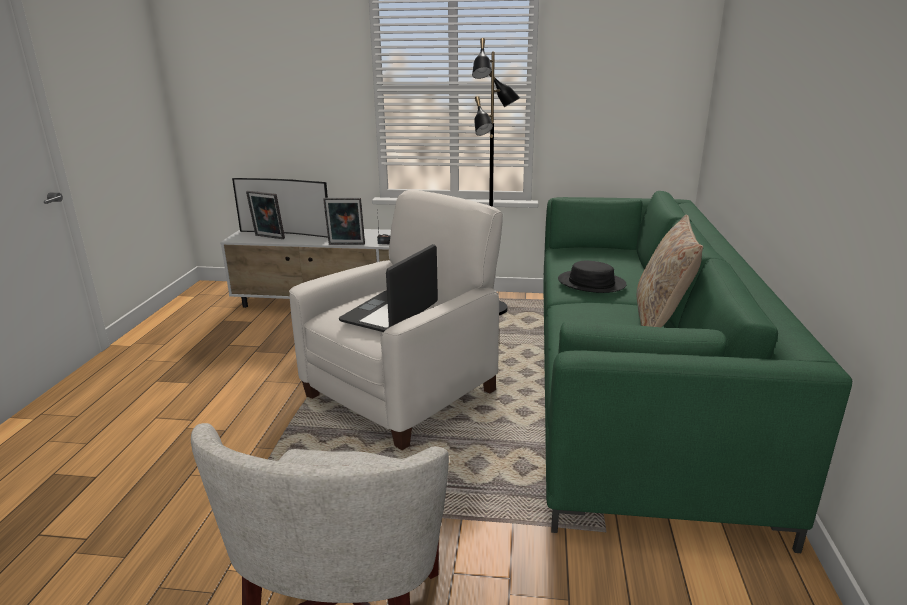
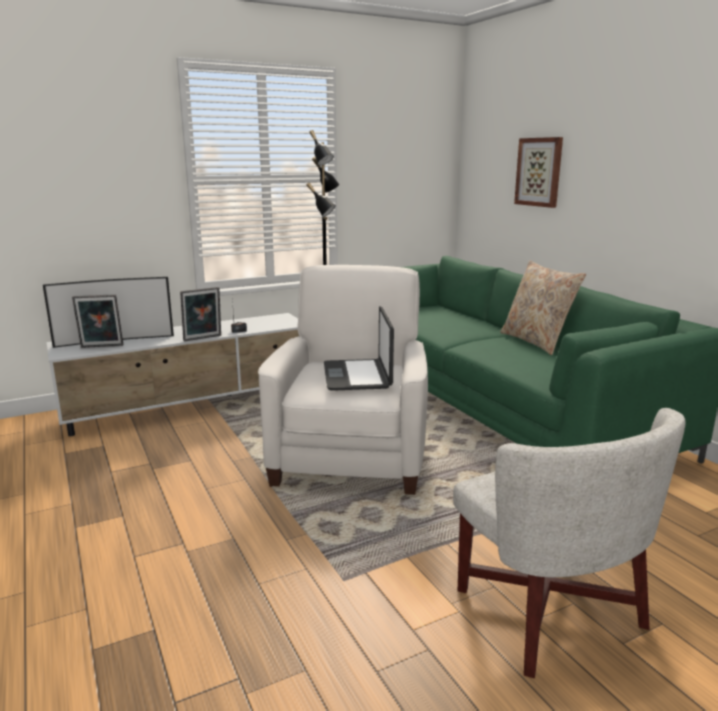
camera: 35 degrees left, 5 degrees down
(591, 283) = (454, 329): black hat -> none
(757, 93) = (539, 172): none -> picture

